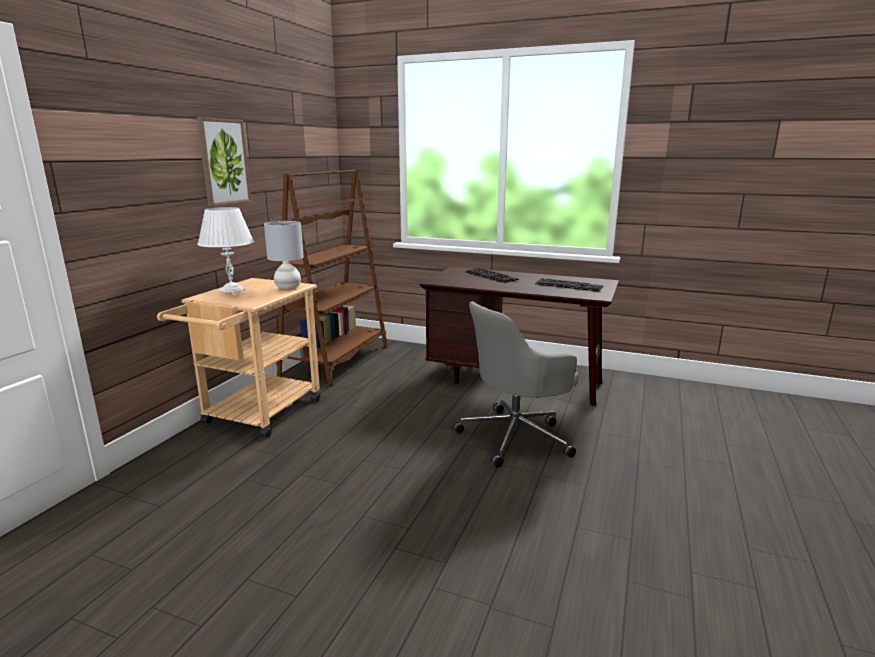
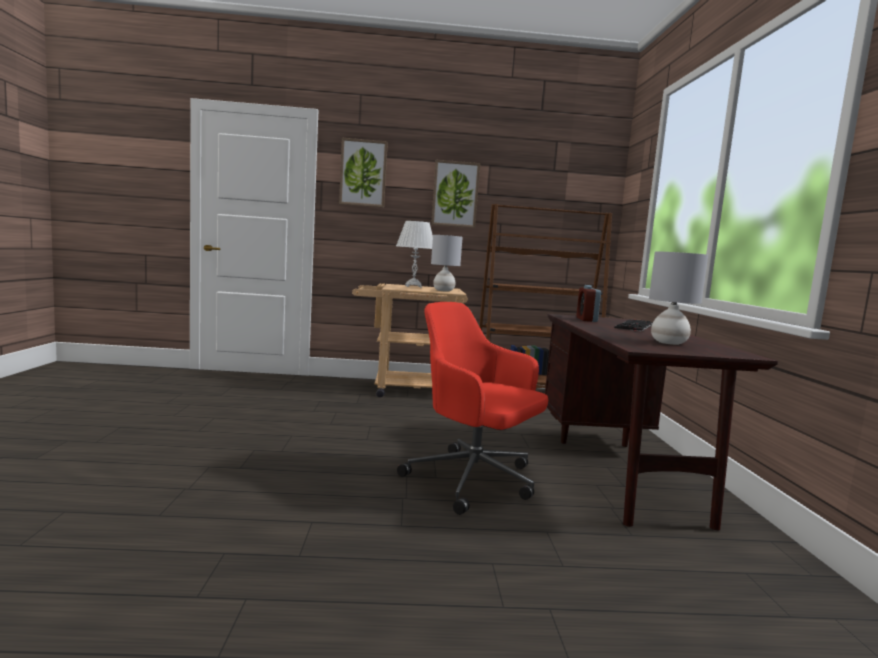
camera: 65 degrees right, 10 degrees down
(114, 142) = (363, 173): none -> picture
(459, 280) = (586, 319): none -> alarm clock
(516, 436) = (474, 480): grey office chair -> red office chair
(569, 285) = (669, 343): keyboard -> grey table lamp

